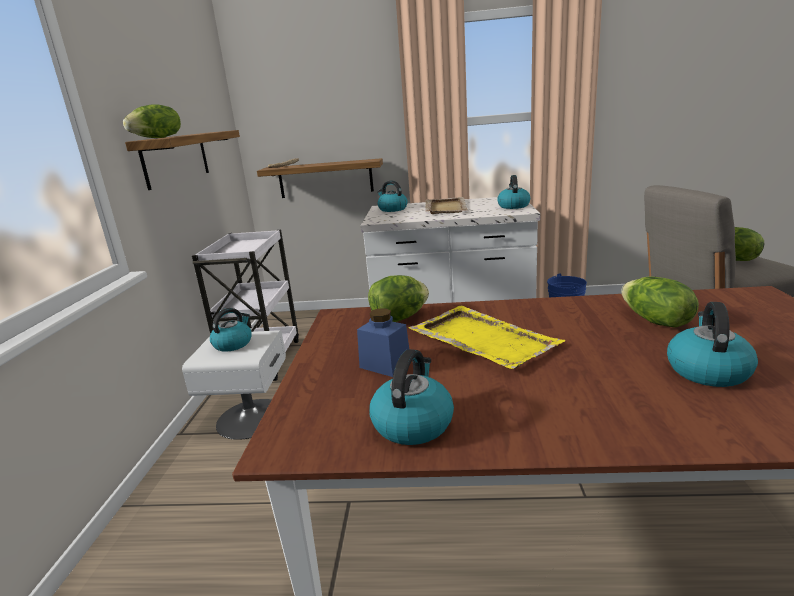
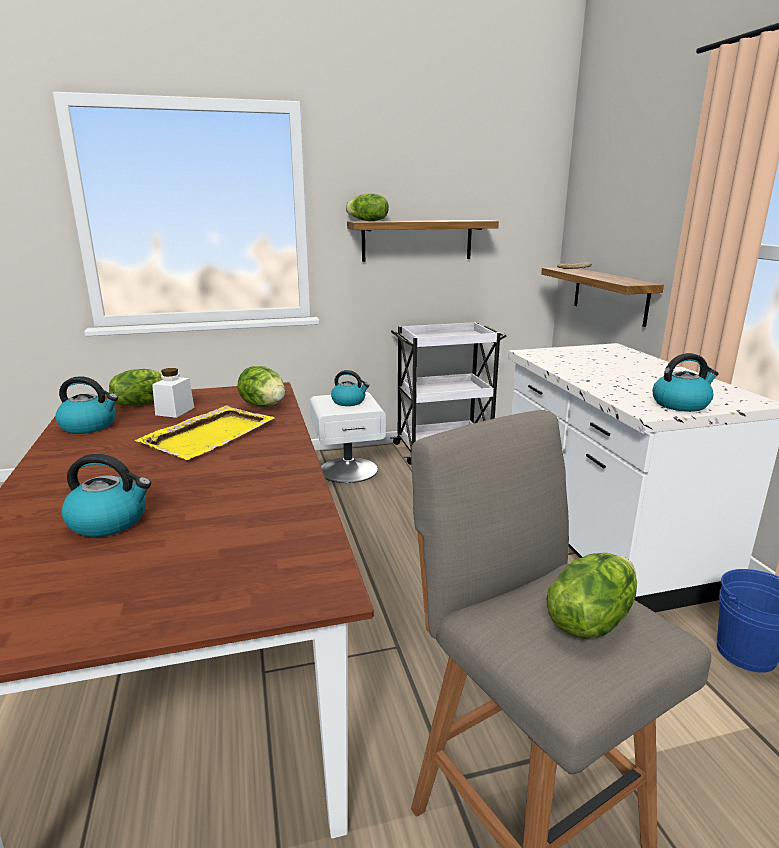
camera: 70 degrees right, 0 degrees up
(385, 365) = (175, 411): blue jar -> white jar
(392, 209) = (600, 352): kettle -> none
(446, 207) = (633, 372): beige tray -> none
(655, 321) = (235, 506): lettuce -> lettuce (142, 403)

